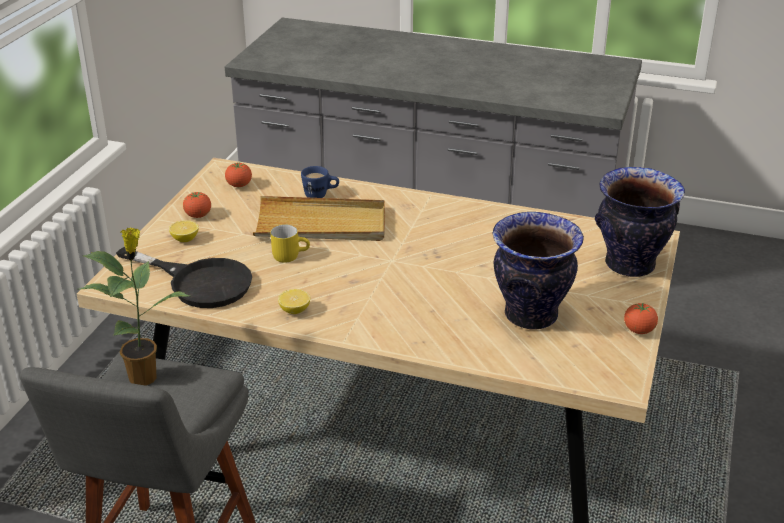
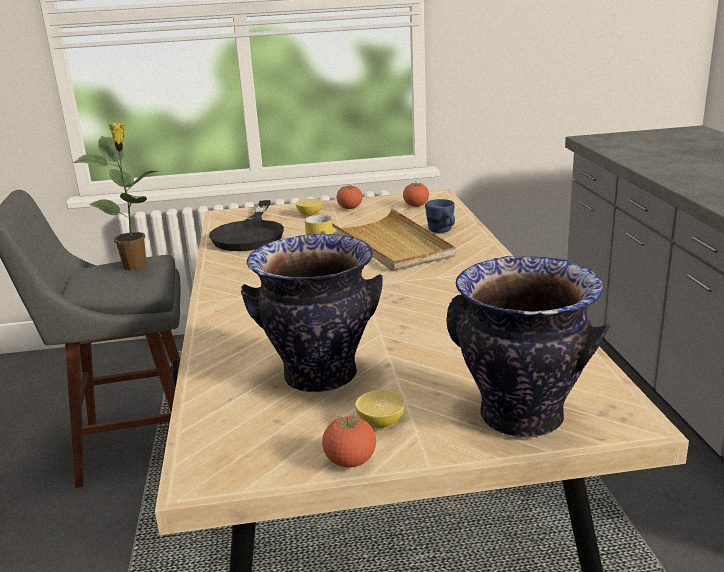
camera: 65 degrees right, 10 degrees down
(294, 310) = (235, 272): lemon -> lemon (381, 423)

